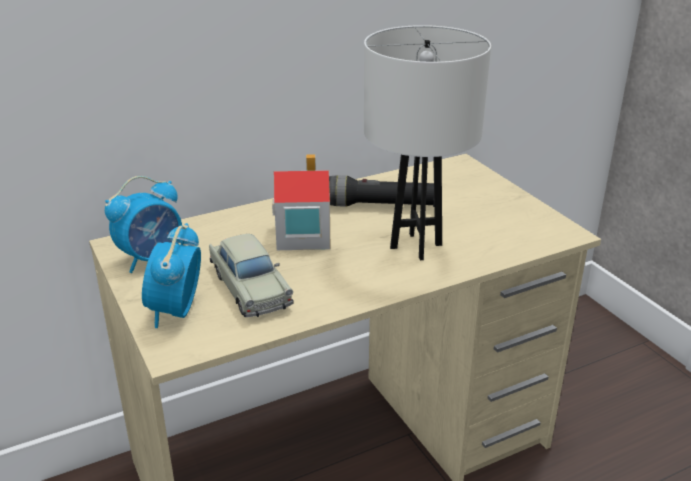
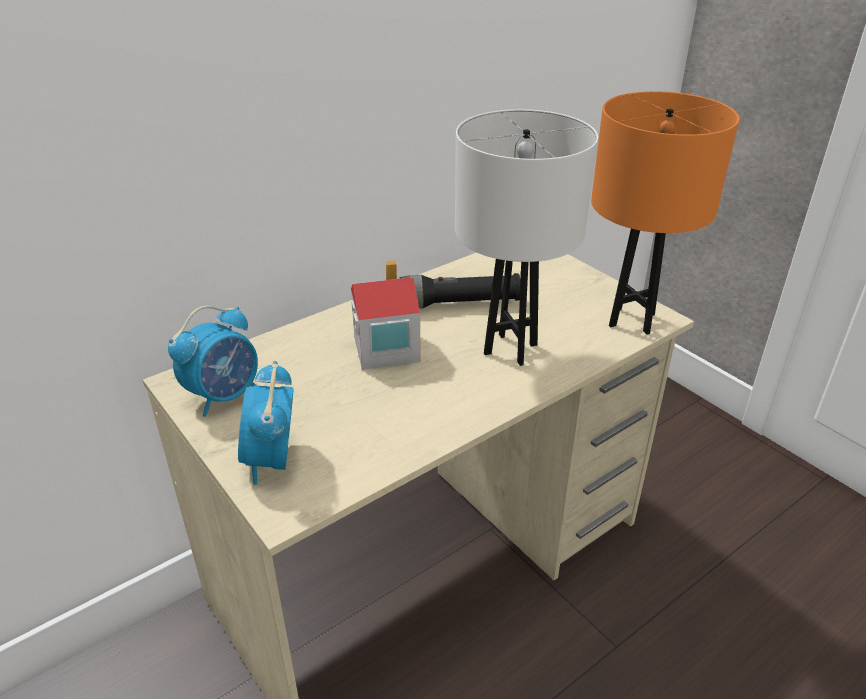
camera: 10 degrees left, 5 degrees up
(250, 287) = (346, 419): beige toy car -> none
(540, 232) = (632, 320): none -> orange table lamp

